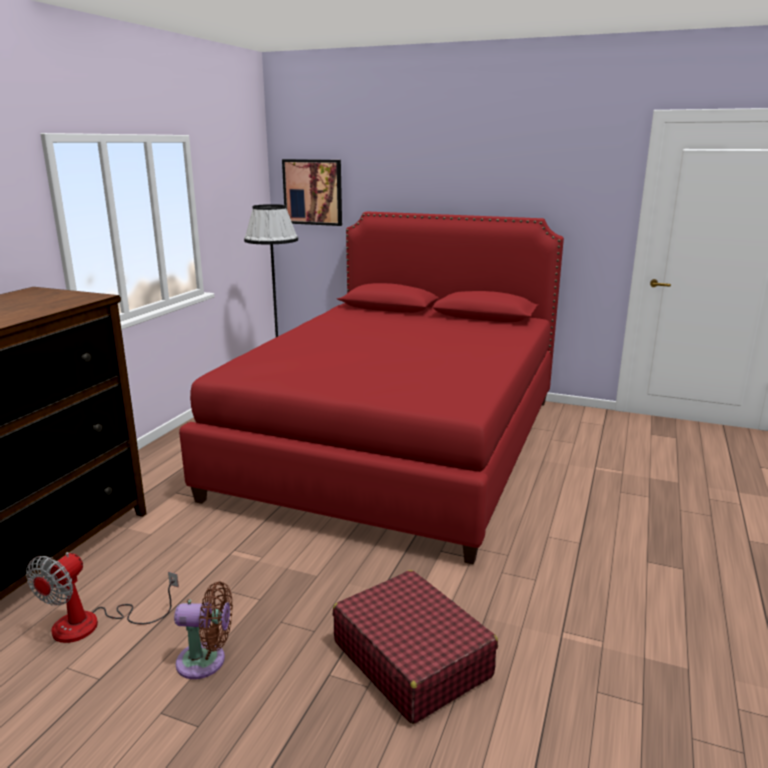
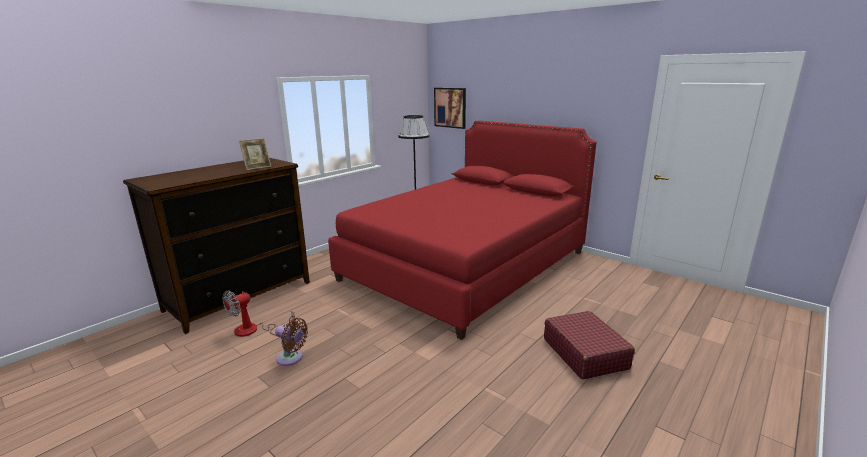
camera: 20 degrees right, 0 degrees up
(47, 307) = (257, 167): none -> picture frame
(411, 658) = (391, 380): red suitcase -> red suitcase (584, 353)

